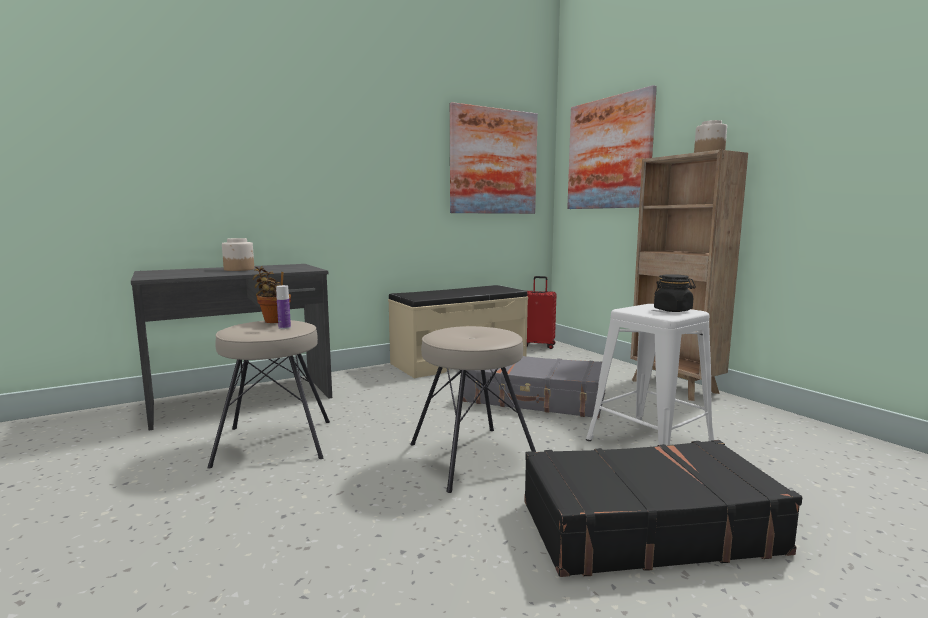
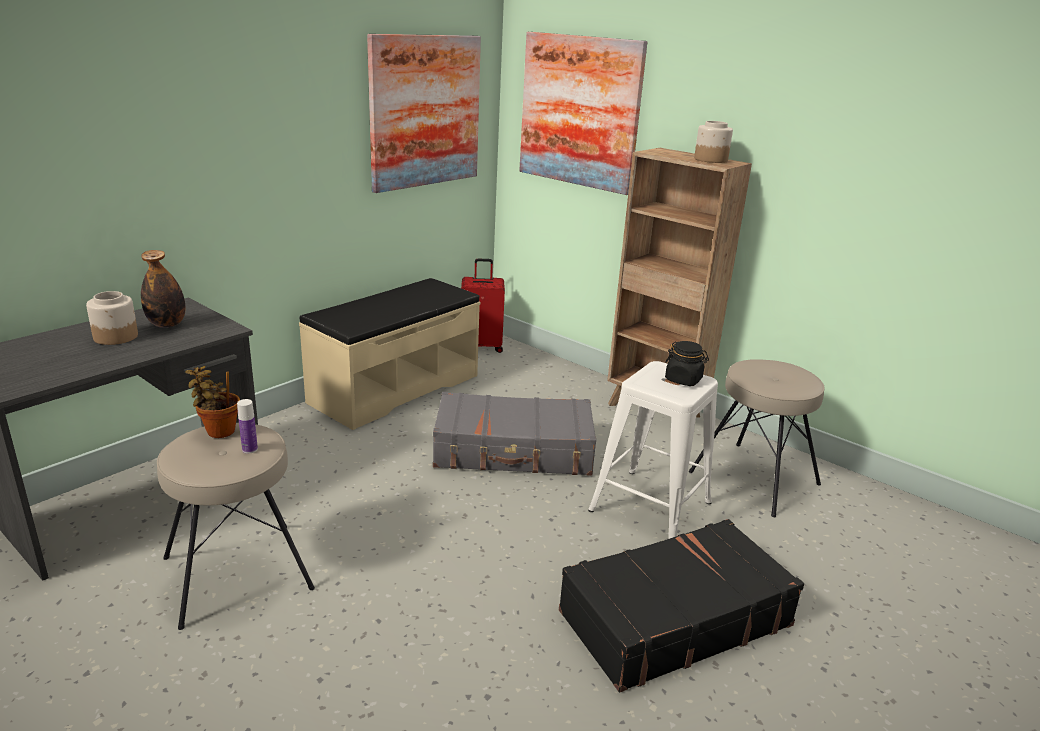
camera: 20 degrees left, 15 degrees up
(277, 268) = (167, 324): none -> bottle
(471, 457) = (481, 557): beige stool -> beige stool (753, 478)

